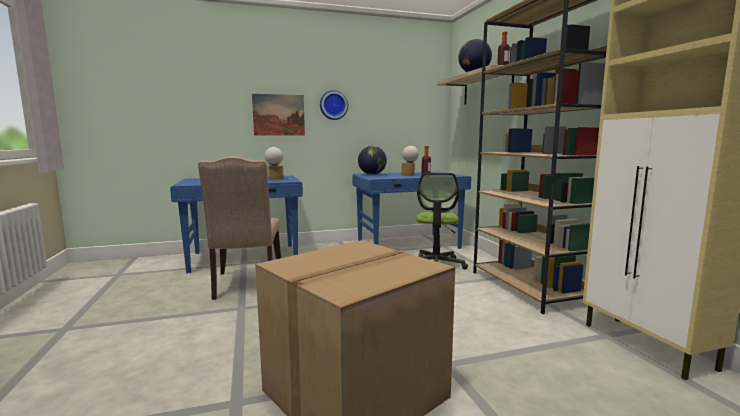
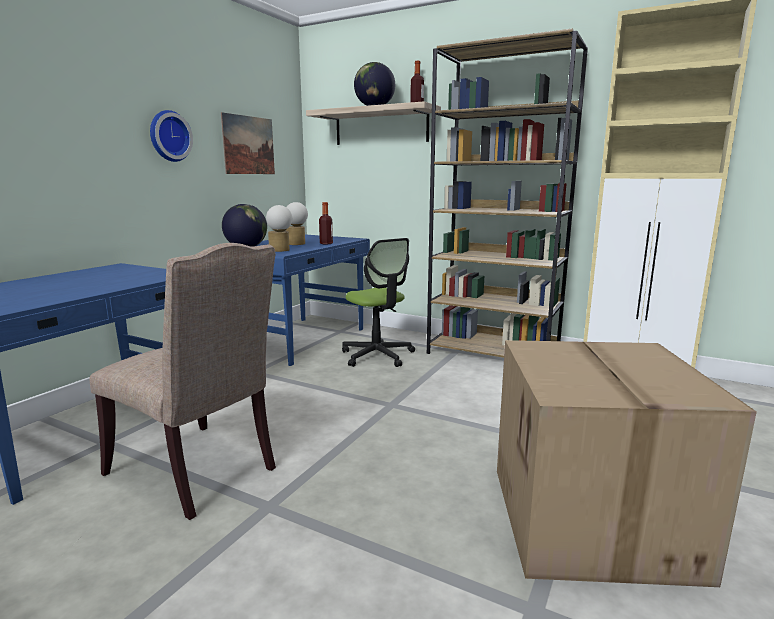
camera: 45 degrees left, 5 degrees up
(275, 179) = (127, 274): table lamp -> table lamp (280, 250)
(278, 115) = (80, 151): picture -> picture (248, 145)

